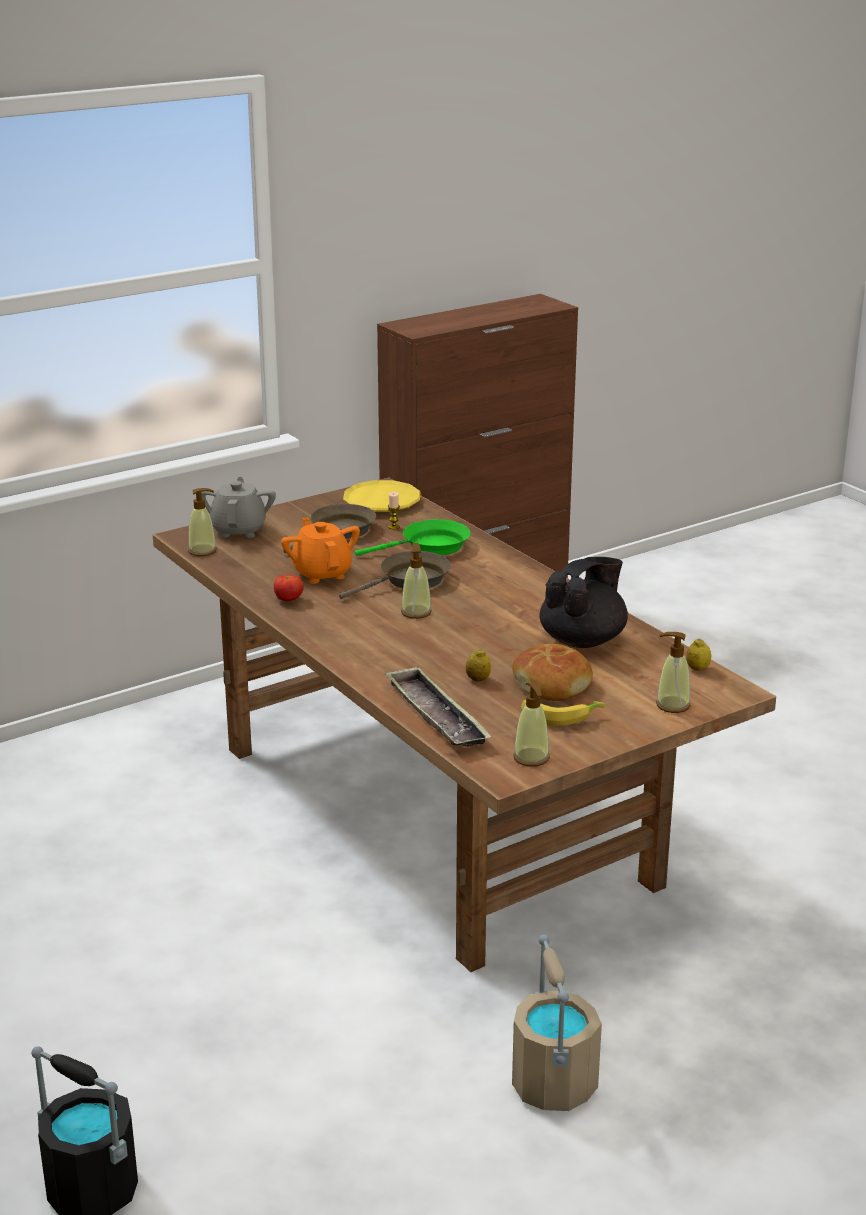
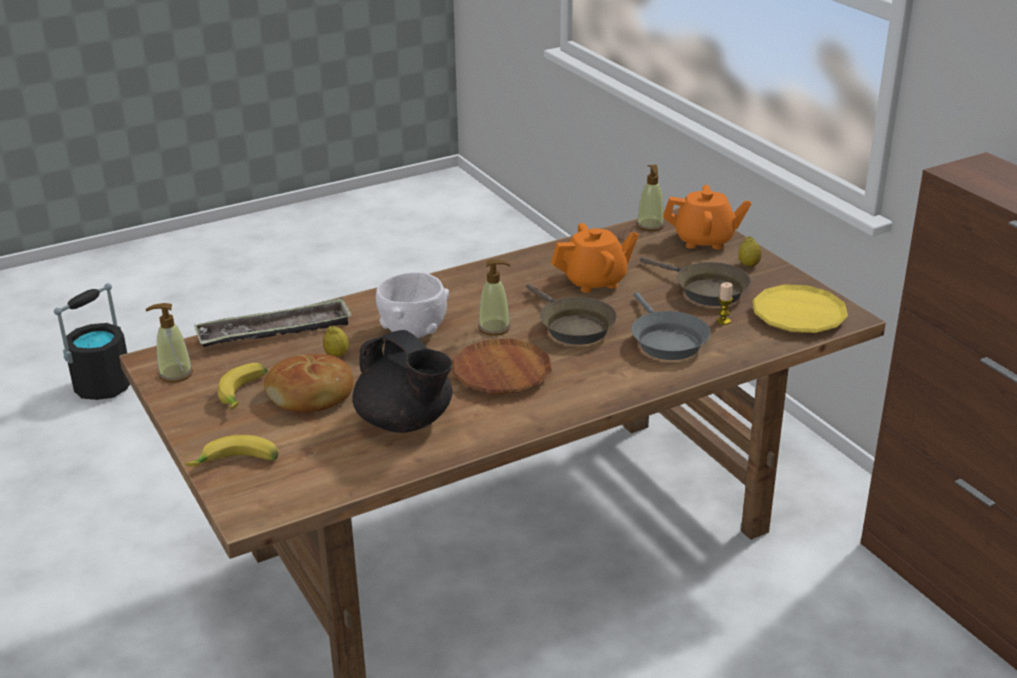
camera: 95 degrees right, 5 degrees up
(239, 530) = (704, 240): grey teapot -> orange teapot
(289, 600) = (533, 266): tomato -> none
(426, 647) = (413, 331): none -> white bowl
(430, 547) = (666, 341): green frying pan -> grey frying pan
(495, 606) = (501, 373): none -> brown plate
(553, 1084) = (89, 590): beige bucket -> none
(672, 705) = (236, 464): soap dispenser -> banana
(697, 669) = (312, 493): lemon -> lemon (748, 265)

